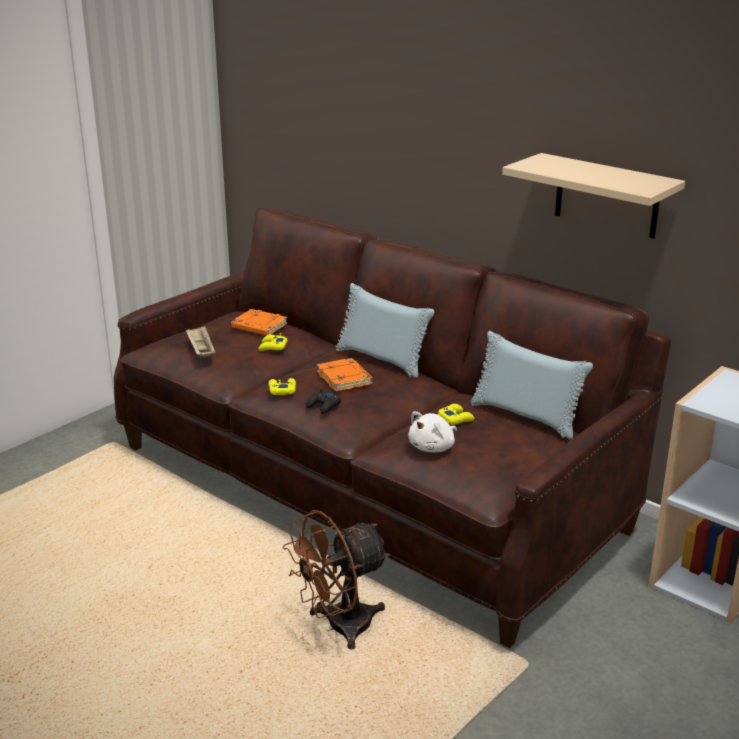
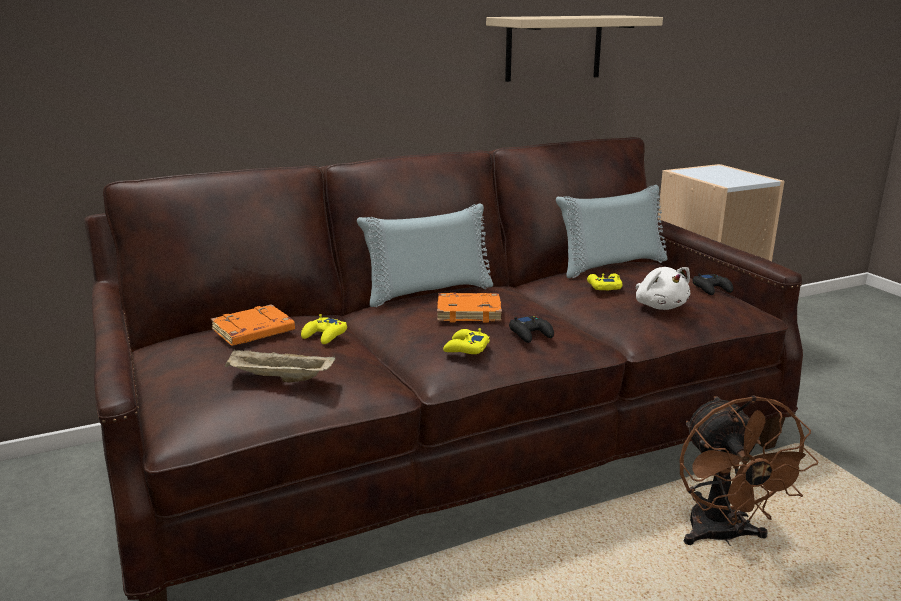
camera: 65 degrees left, 5 degrees down
(503, 466) = (712, 289): none -> black game controller

